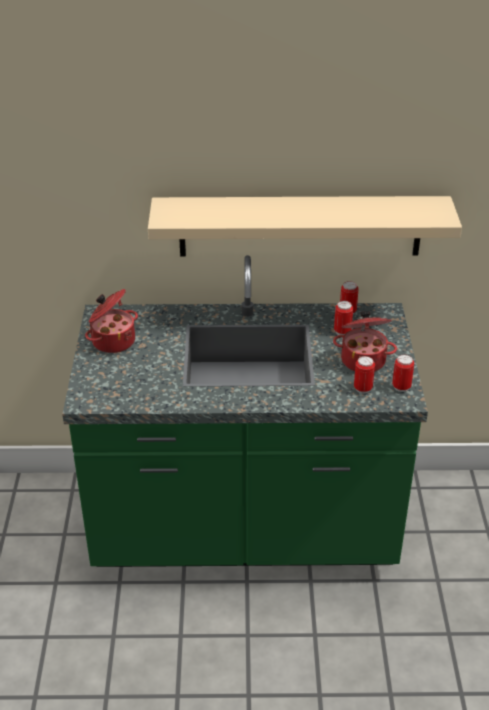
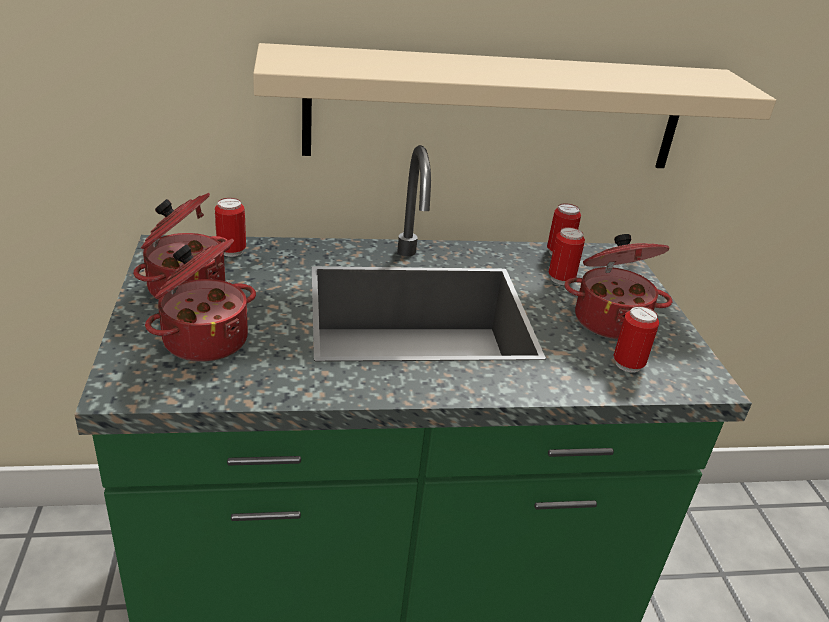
camera: 10 degrees left, 5 degrees down
(124, 373) = (204, 338): none -> cooking pot
(401, 387) = (689, 362): can -> can (231, 251)

